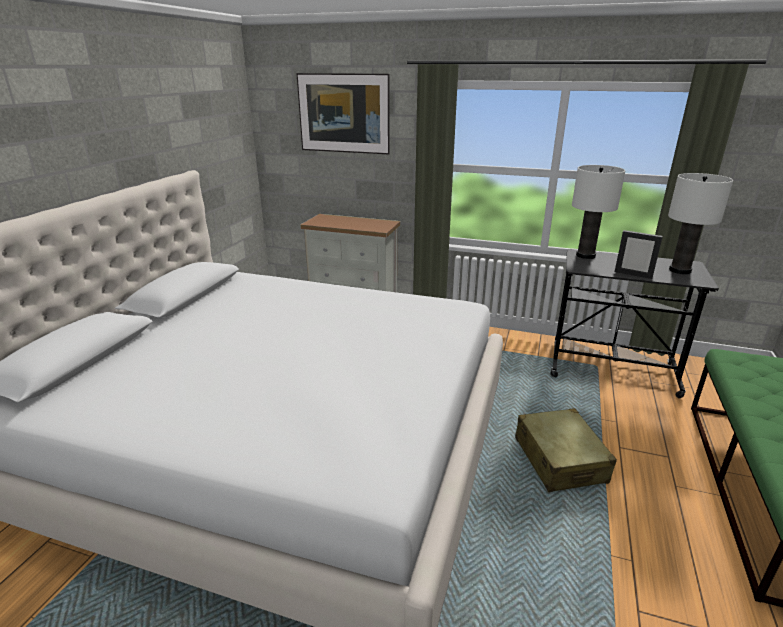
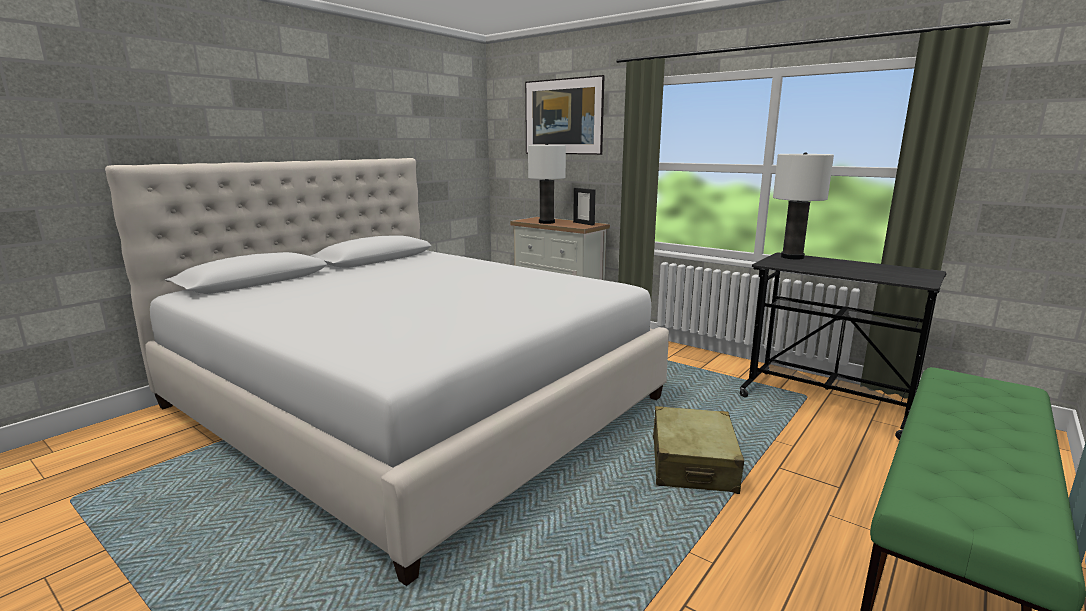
camera: 20 degrees right, 10 degrees down
(633, 274) = (833, 271): picture frame -> picture frame (584, 223)
(679, 270) = (902, 274): white table lamp -> white table lamp (546, 222)

